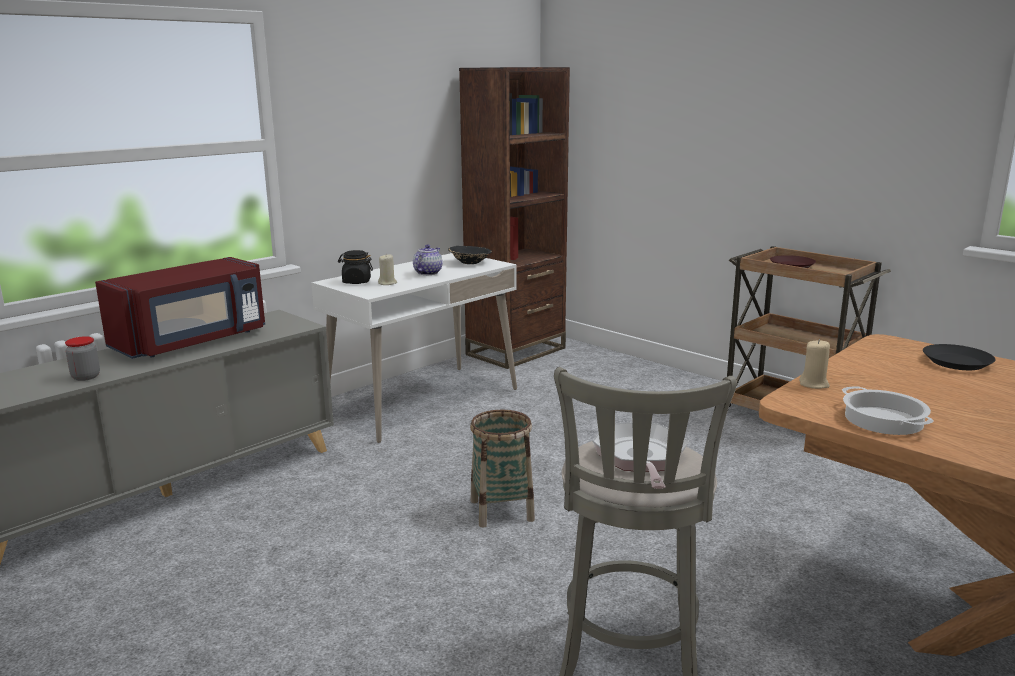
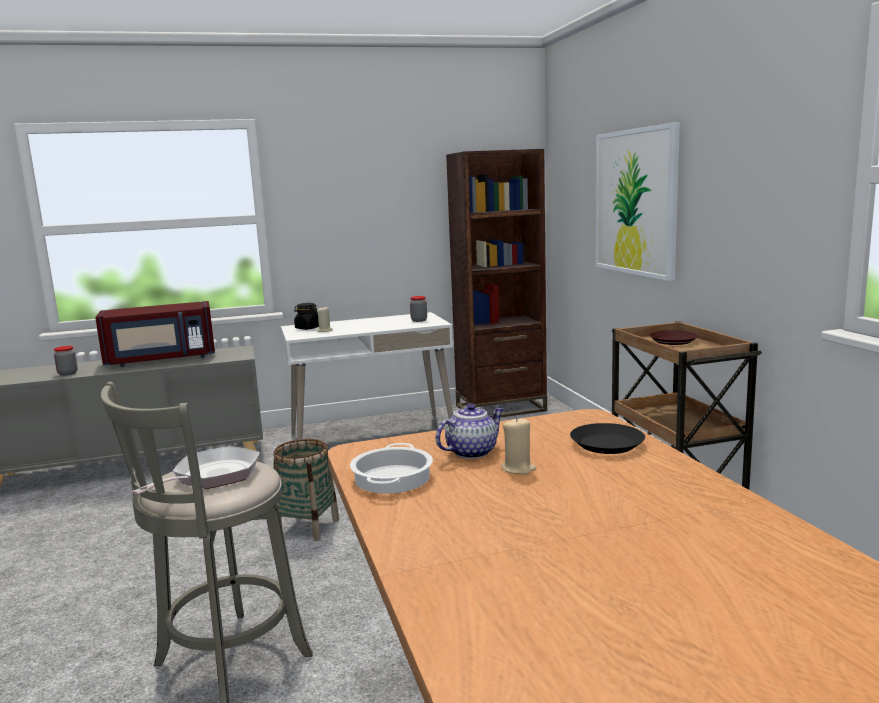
camera: 30 degrees right, 5 degrees down
(428, 273) = (370, 325): teapot -> teapot (472, 452)
(470, 262) = (419, 320): black bowl -> jar
(701, 130) = (635, 202): none -> picture
(814, 384) = (414, 440): beige candle -> beige candle (518, 469)

